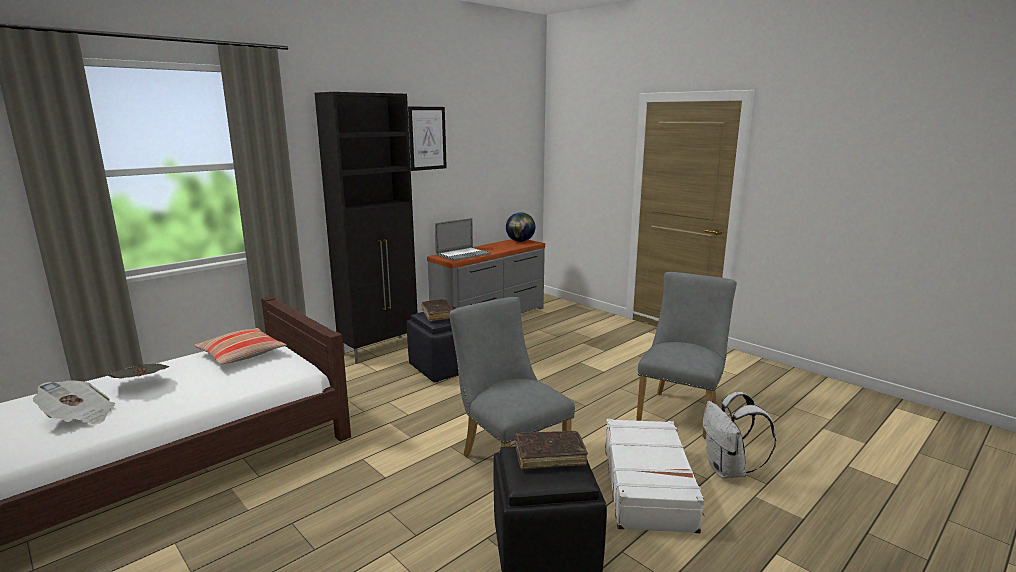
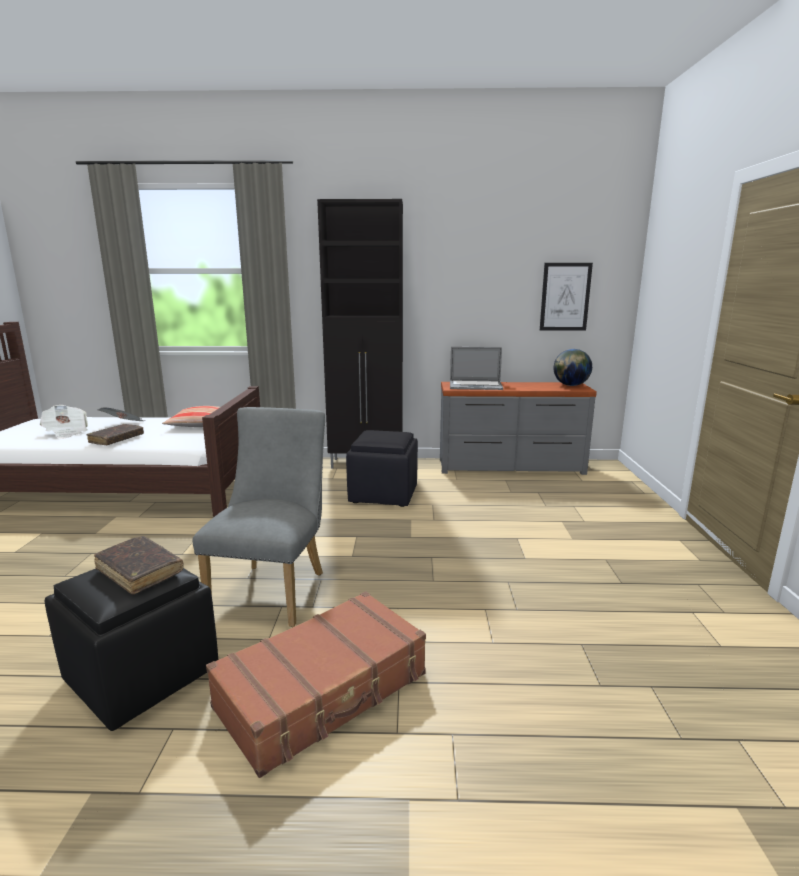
camera: 45 degrees right, 0 degrees up
(427, 138) = (453, 252): picture -> picture (565, 297)
(438, 314) = (377, 434): brown book -> brown book (116, 439)
(648, 485) = (324, 691): white suitcase -> brown suitcase
(680, 411) = (531, 642): grey chair -> none
(728, 470) = (442, 745): white backpack -> none

